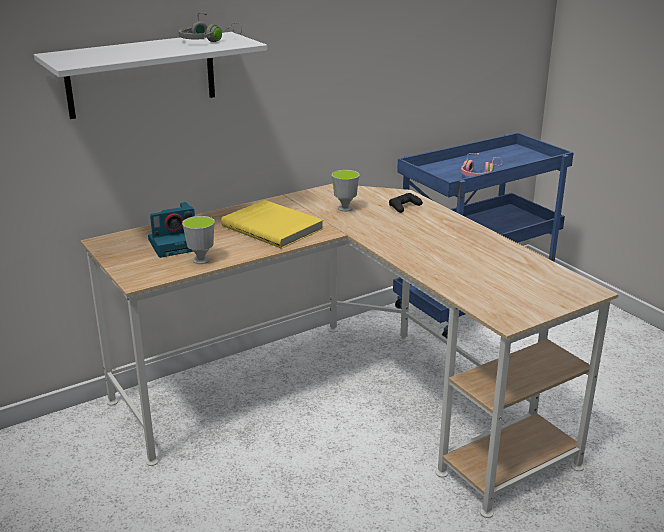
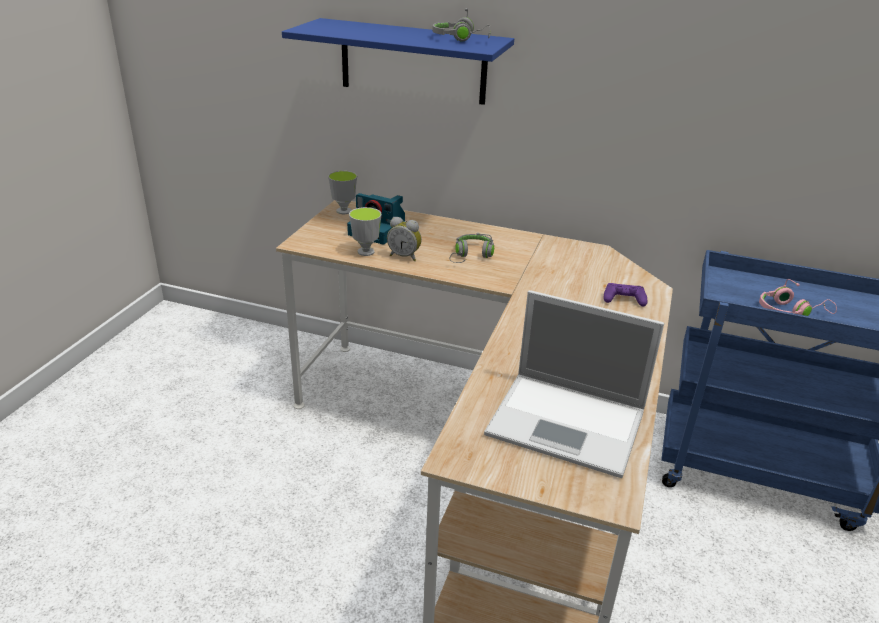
camera: 50 degrees right, 5 degrees up
(141, 75) = (413, 62): white shelf -> blue shelf
(234, 249) = (404, 256): none -> alarm clock
(273, 227) = (471, 255): yellow book -> grey headphones
(345, 208) = (565, 272): cup -> cup (344, 211)
(404, 207) = (624, 299): black game controller -> purple game controller
(511, 274) = (569, 423): none -> laptop

